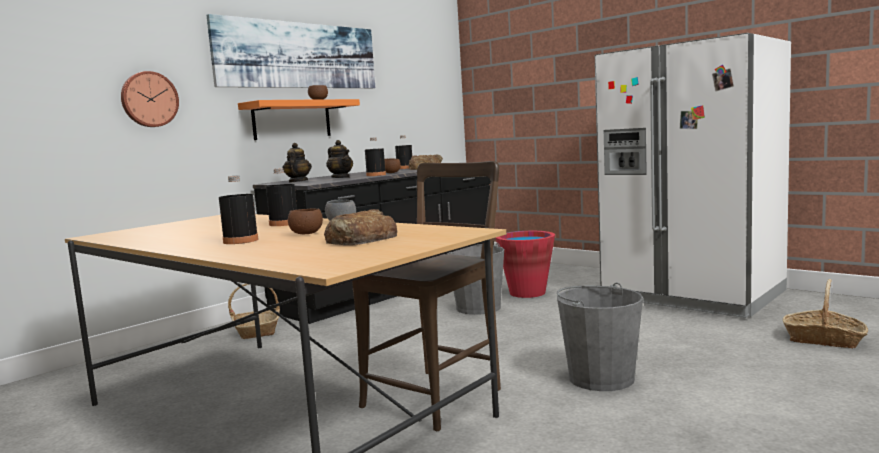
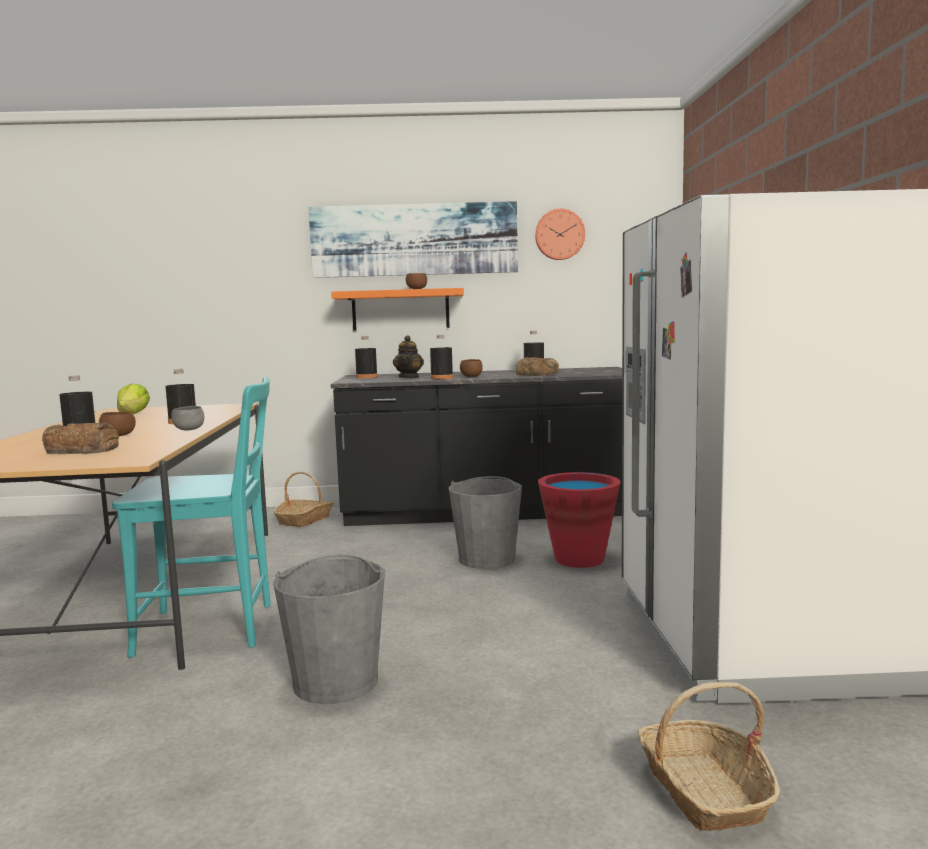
camera: 45 degrees right, 0 degrees up
(149, 99) = (249, 291): wall clock -> wall clock (559, 234)
(162, 232) = (133, 414): none -> lettuce
(298, 181) = (366, 377): teapot -> black bottle
(437, 395) = (214, 628): brown chair -> turquoise chair

